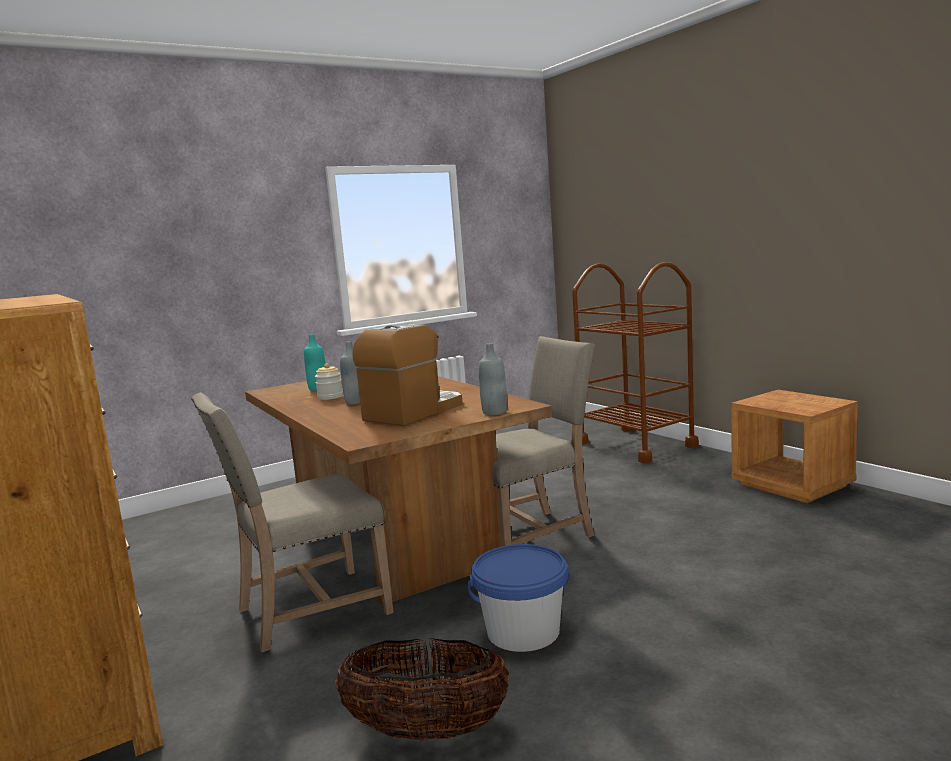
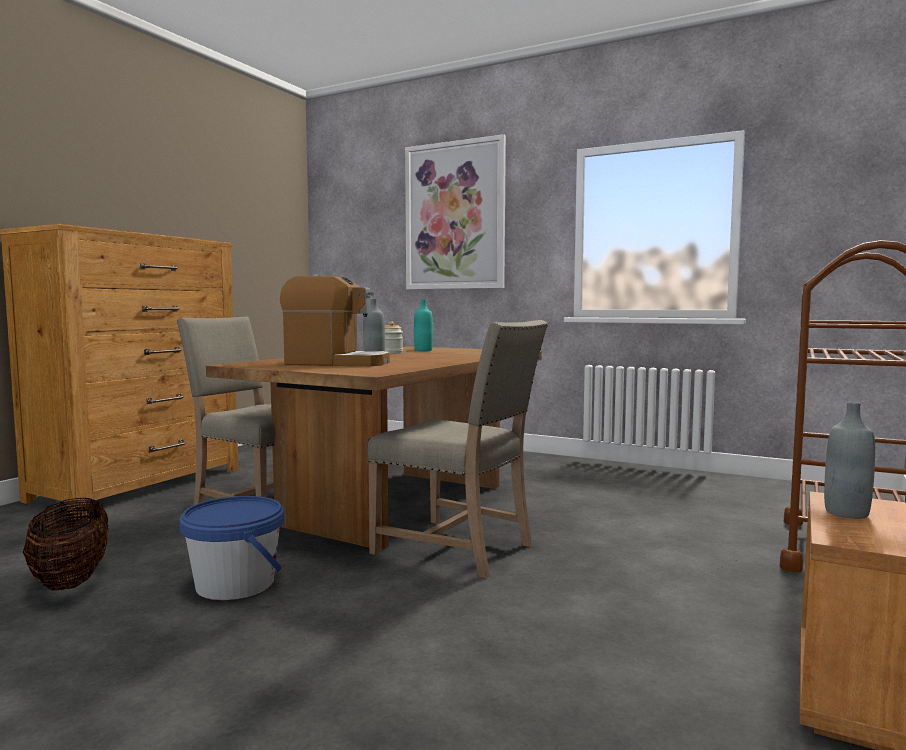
camera: 60 degrees right, 5 degrees down
(192, 231) = (455, 216): none -> picture
(494, 412) = (339, 371): grey bottle -> grey bottle (846, 513)

